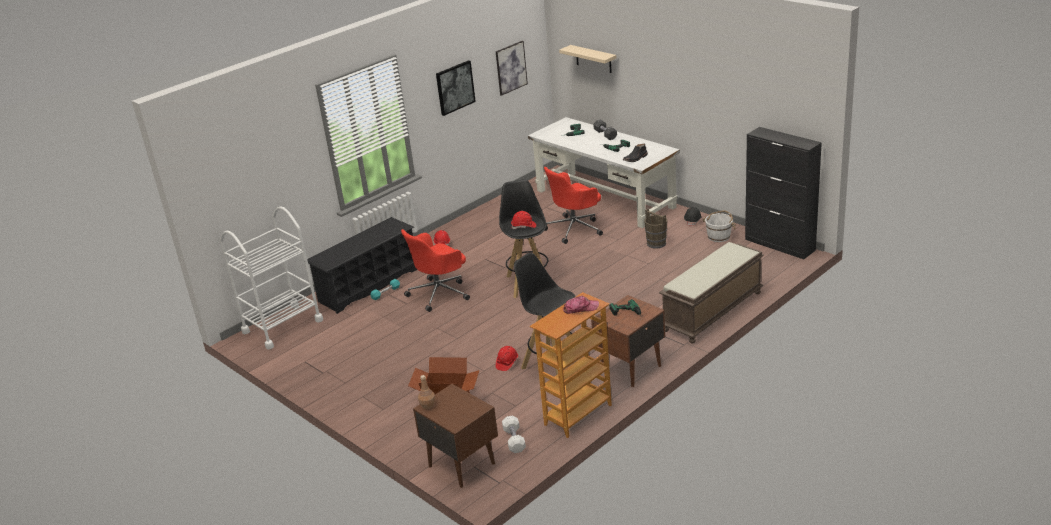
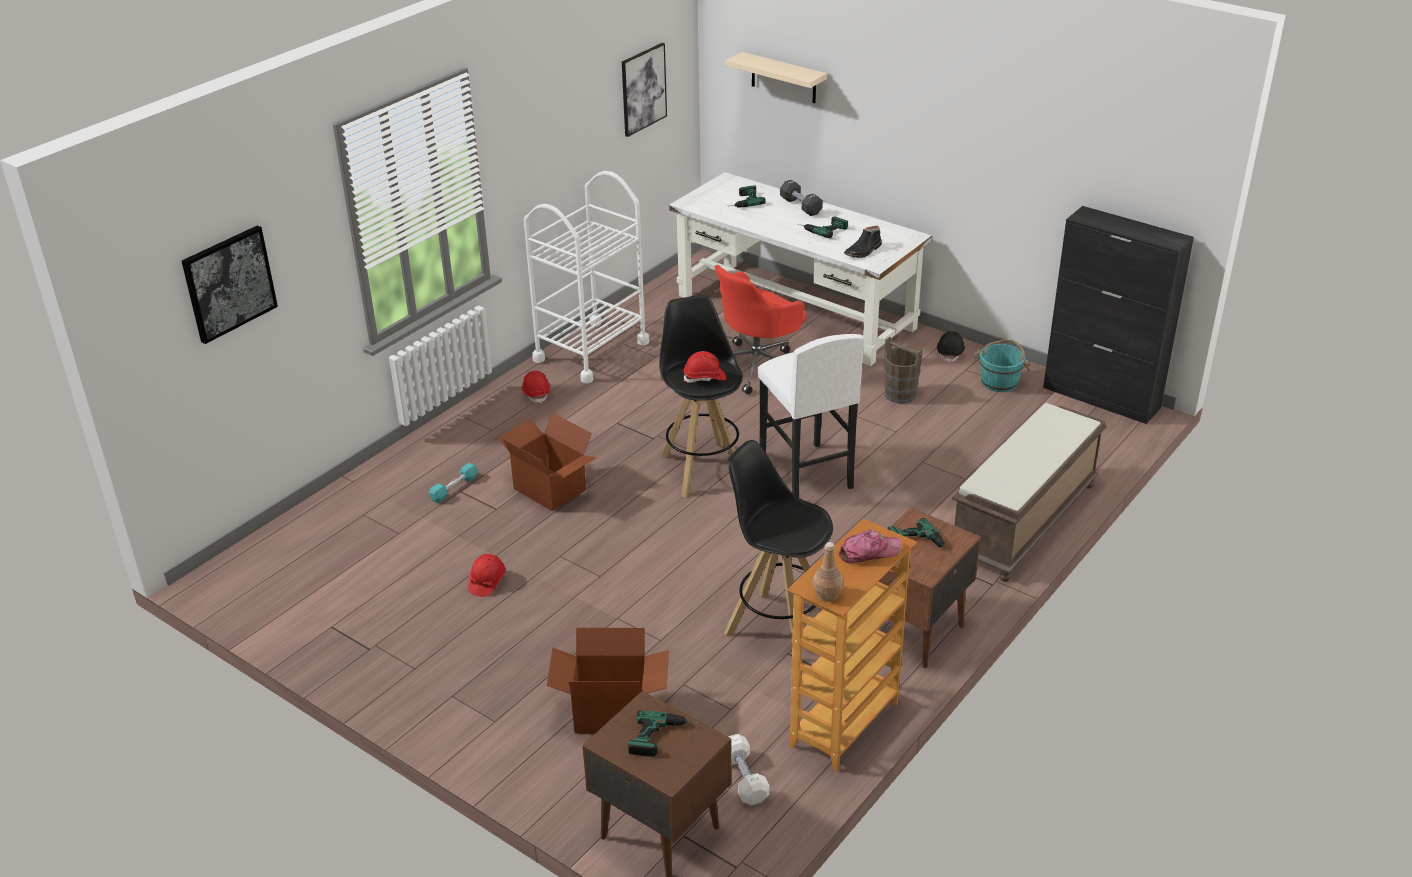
camera: 10 degrees left, 5 degrees up
(282, 326) = (277, 555): white cart -> white cart (591, 351)
(368, 285) = (420, 473): black shoe rack -> none
(428, 405) = (608, 738): brown bottle -> brown bottle (827, 595)
(440, 293) = (551, 488): red office chair -> cardboard box
(455, 87) = (557, 124): picture -> picture (229, 283)
(457, 406) = (663, 738): none -> power drill
(507, 363) = (697, 624): red hard hat -> red hard hat (487, 582)
(588, 286) = (805, 474): none -> white stool
(719, 236) = (999, 382): white bucket -> turquoise bucket

